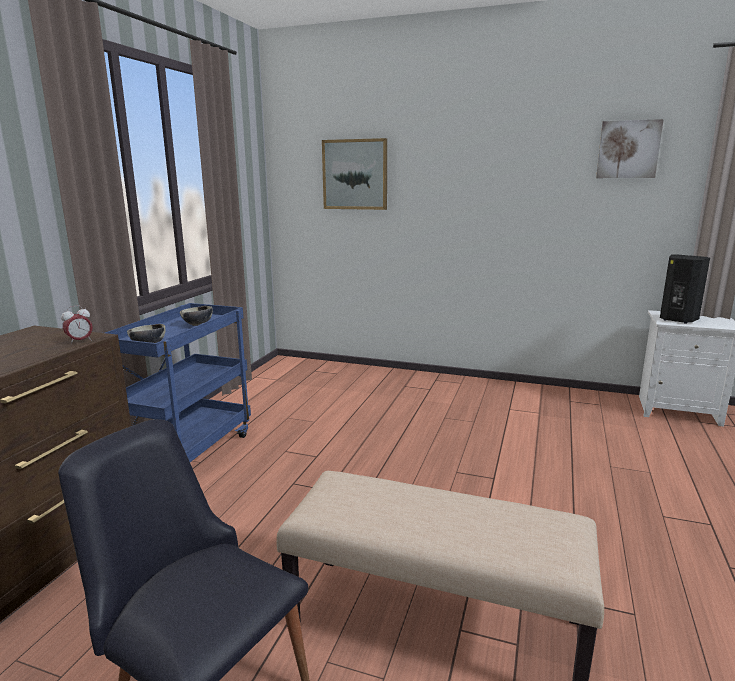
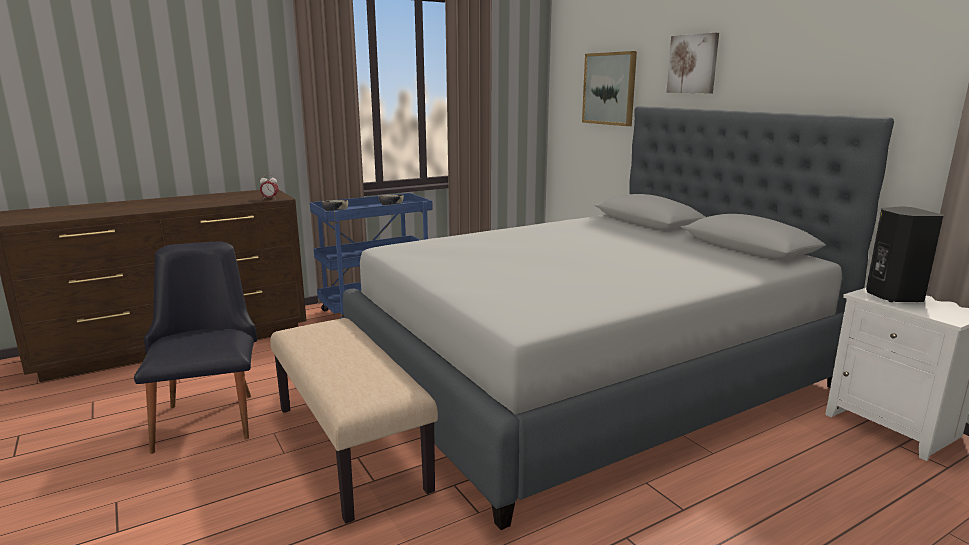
camera: 40 degrees right, 0 degrees up
(485, 446) = (587, 376): none -> grey bed
(628, 149) = (876, 61): picture -> picture (693, 64)

